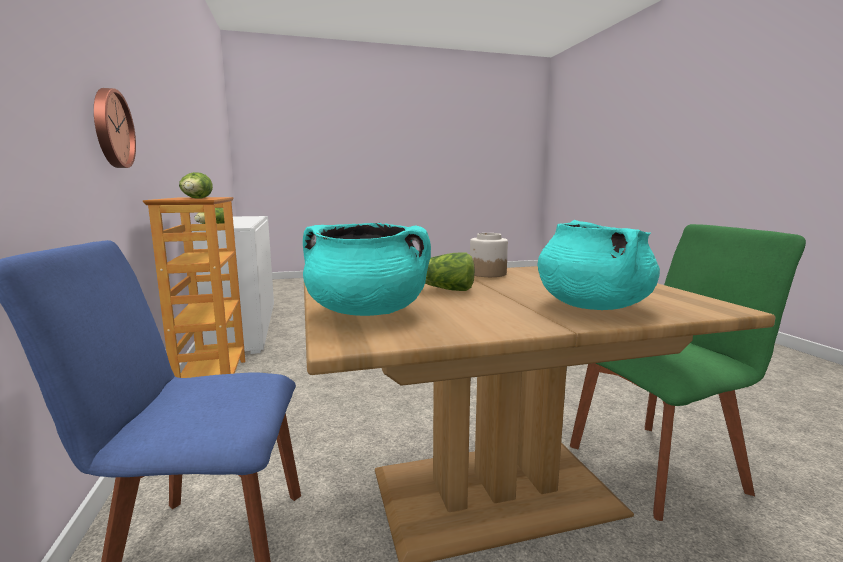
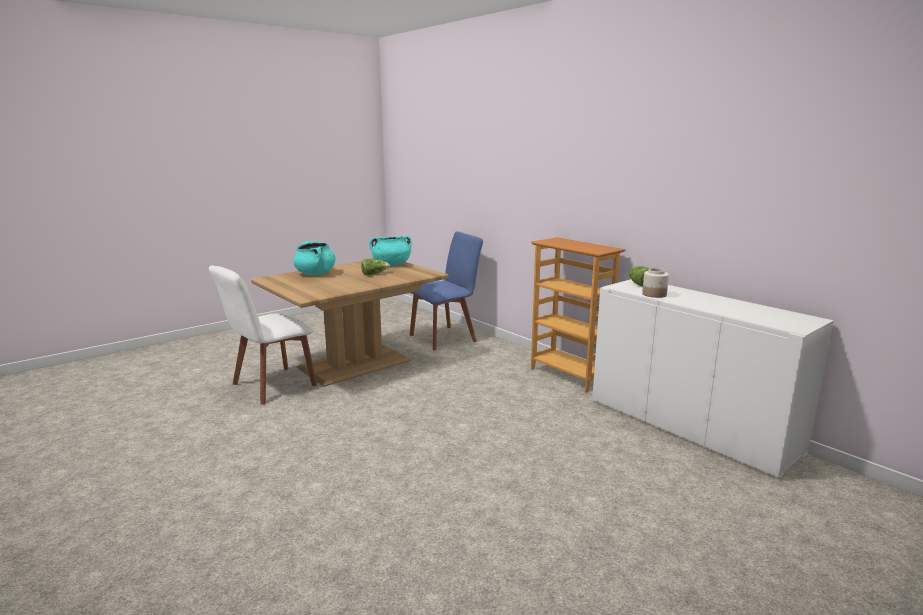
camera: 155 degrees right, 5 degrees up
(111, 128) = (548, 198): wall clock -> none
(196, 198) = (555, 242): lettuce -> none
(487, 273) = (361, 285): jar -> jar (654, 294)
(660, 465) = (270, 386): green chair -> white chair

